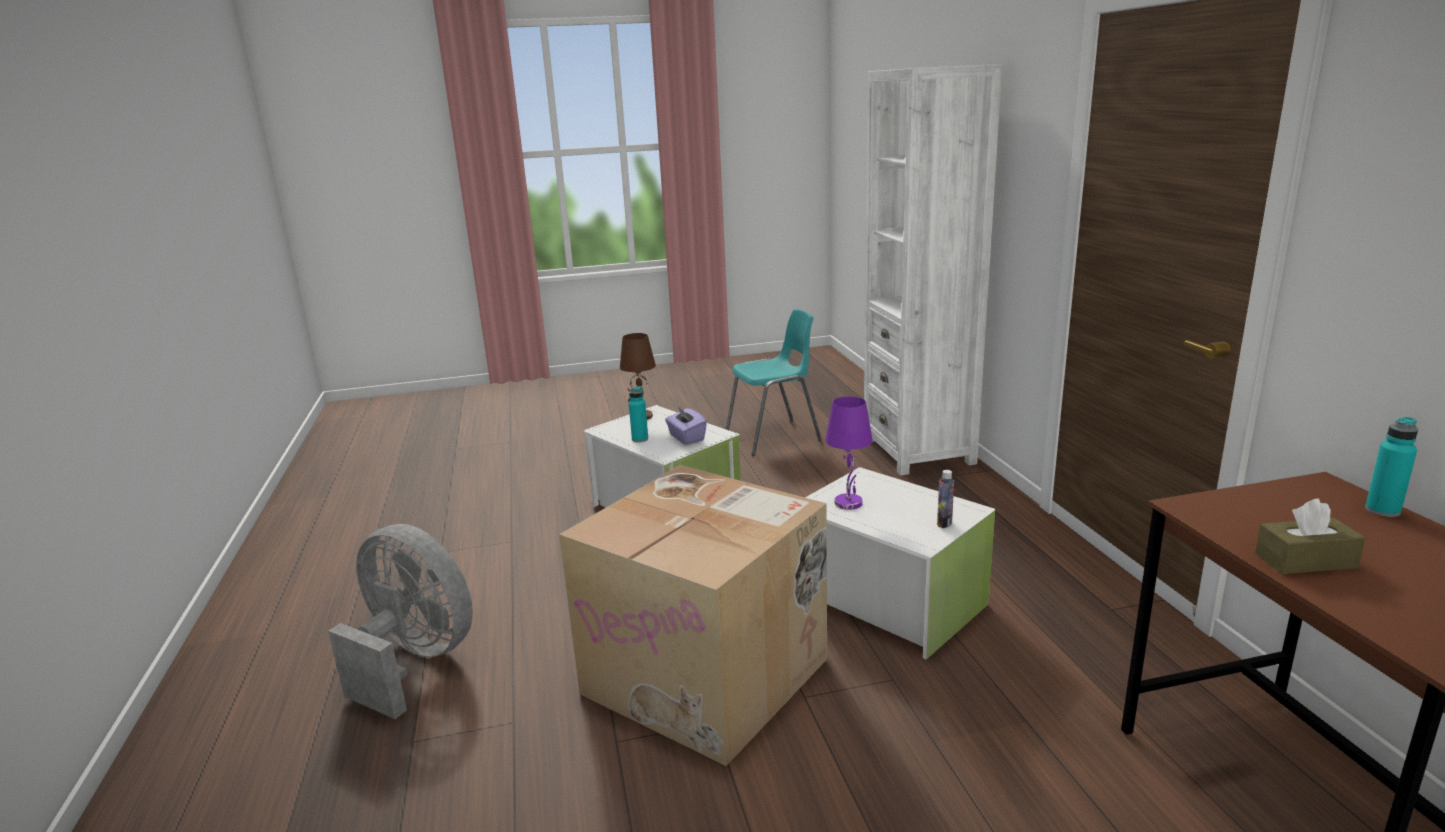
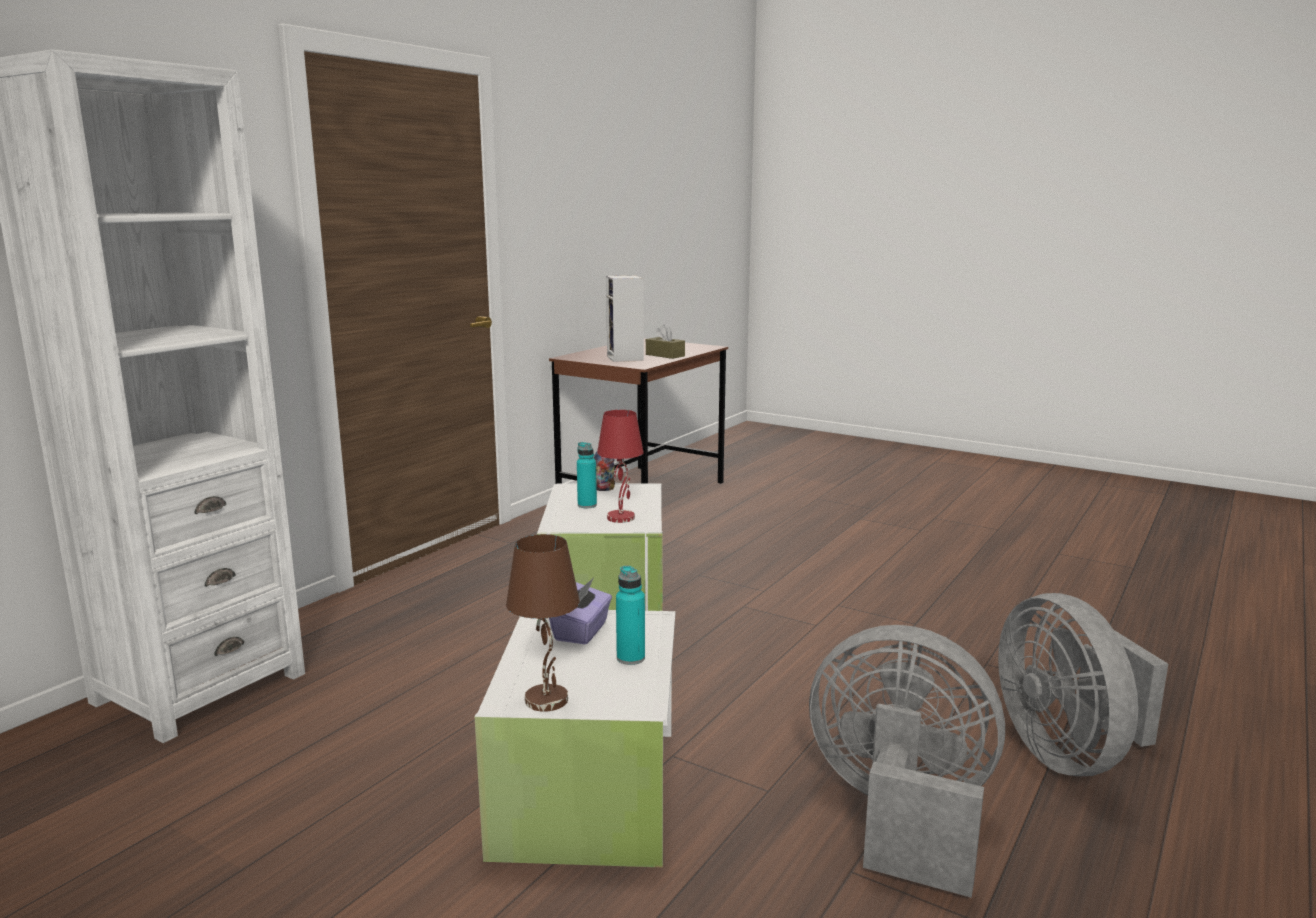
camera: 135 degrees left, 5 degrees down
(504, 572) = (899, 816): none -> grey fan
(709, 675) = (805, 624): cardboard box -> none
(774, 437) = (189, 835): turquoise chair -> none
(849, 503) = (621, 517): purple table lamp -> red table lamp
(1279, 518) = (626, 358): none -> speaker
(1382, 510) = (588, 352): turquoise bottle -> turquoise bottle (587, 505)

